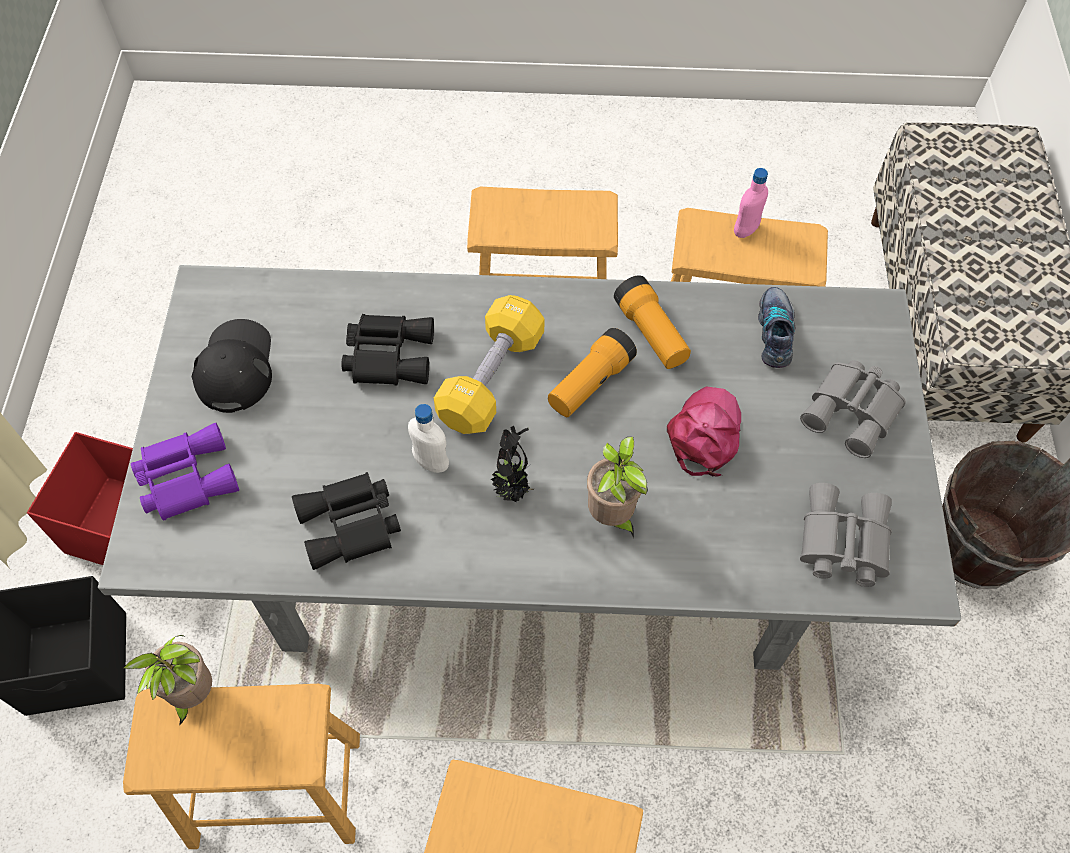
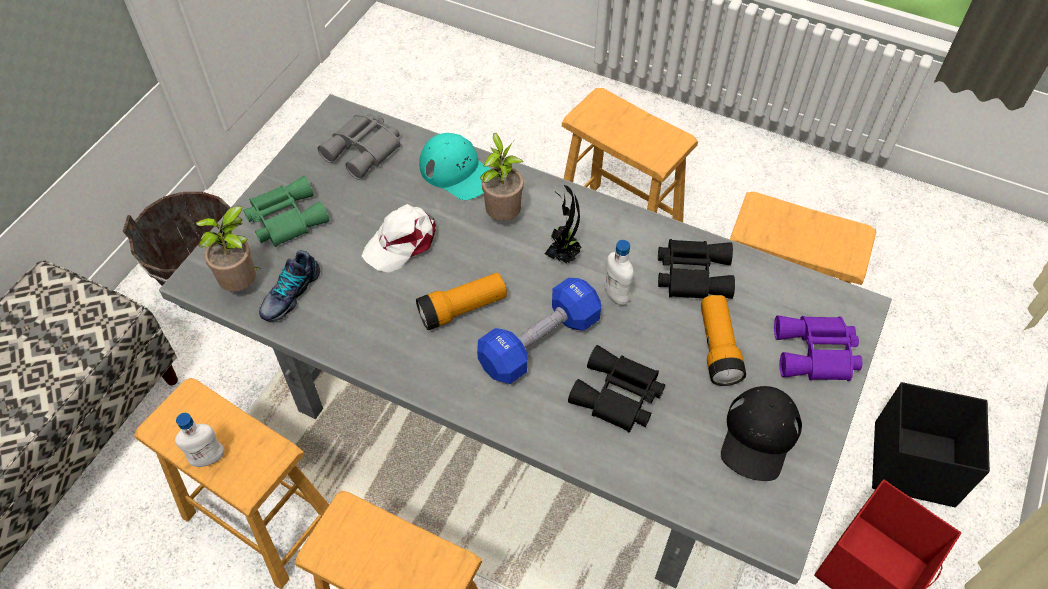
camera: 155 degrees left, 5 degrees down
(191, 694) = (826, 262): potted plant -> potted plant (243, 284)
(491, 378) = (539, 342): yellow dumbbell -> blue dumbbell
(651, 333) = (387, 330): flashlight -> flashlight (717, 348)
(704, 557) = (457, 172): none -> turquoise cap
(705, 434) = (402, 242): pink cap -> white cap
(745, 230) = (208, 458): pink bottle -> white bottle
(854, 412) = (285, 218): grey binoculars -> green binoculars

